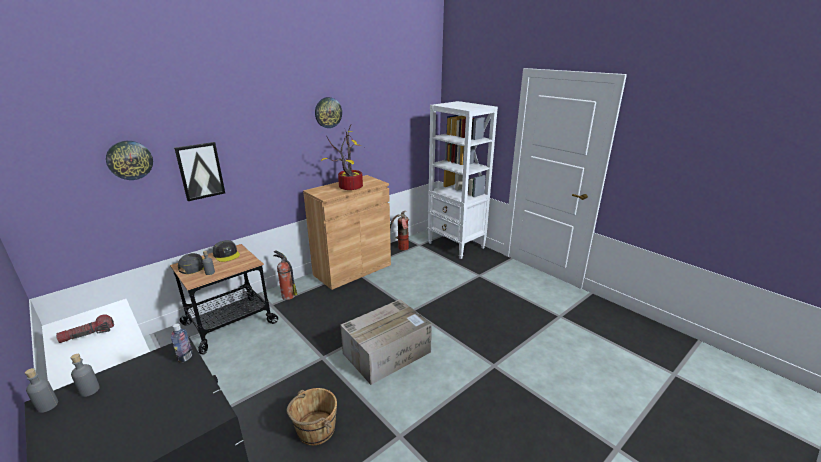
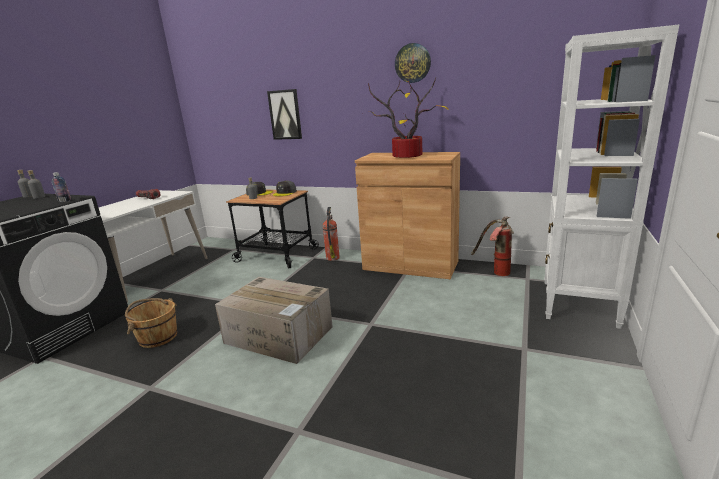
camera: 65 degrees right, 5 degrees down
(129, 160) = (242, 98): wall clock -> none

